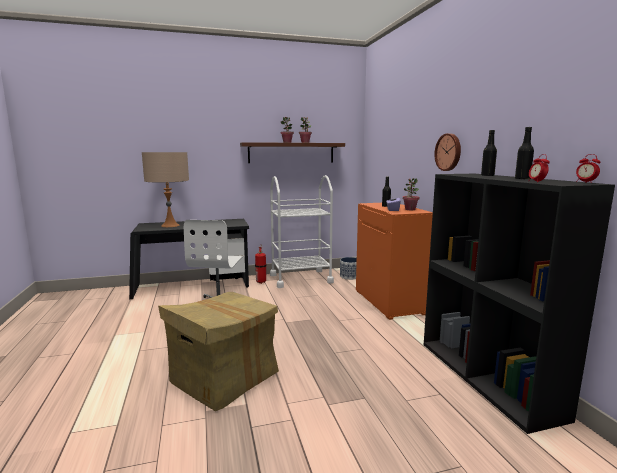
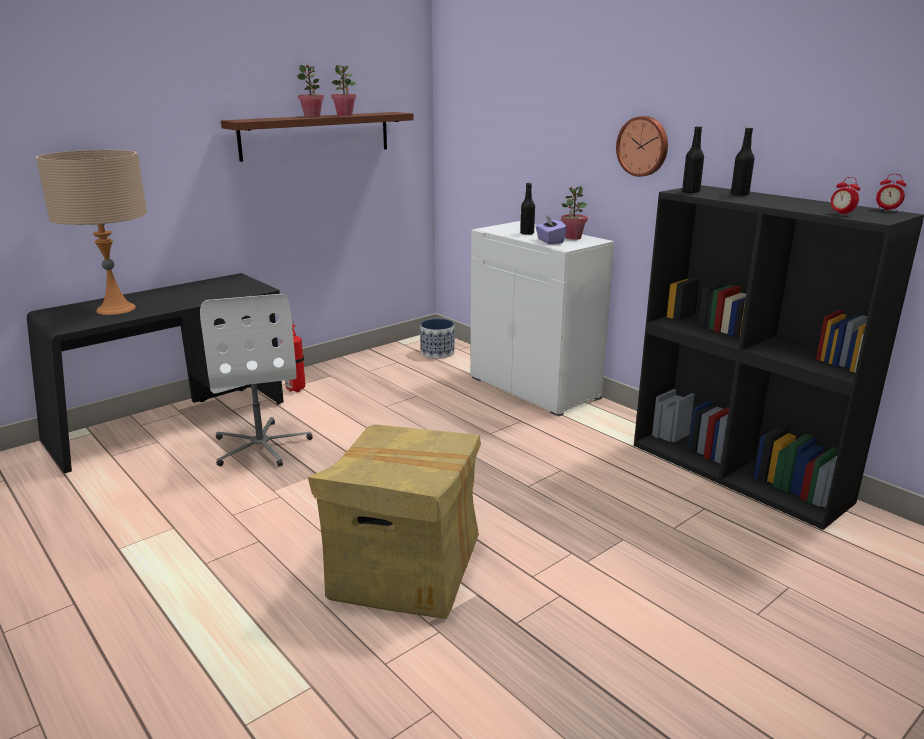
camera: 25 degrees left, 10 degrees up
(300, 279) = (360, 370): white cart -> none
(389, 302) = (535, 387): orange cabinet -> white cabinet
(522, 179) = (804, 204): black bottle -> black bottle (690, 192)

